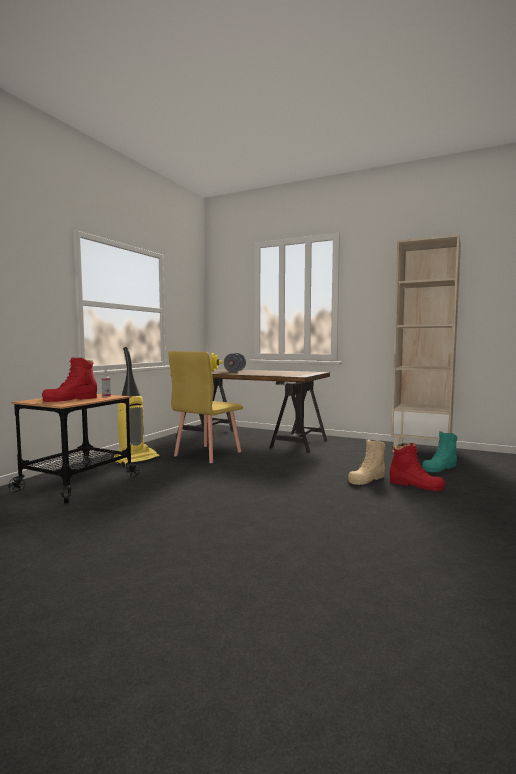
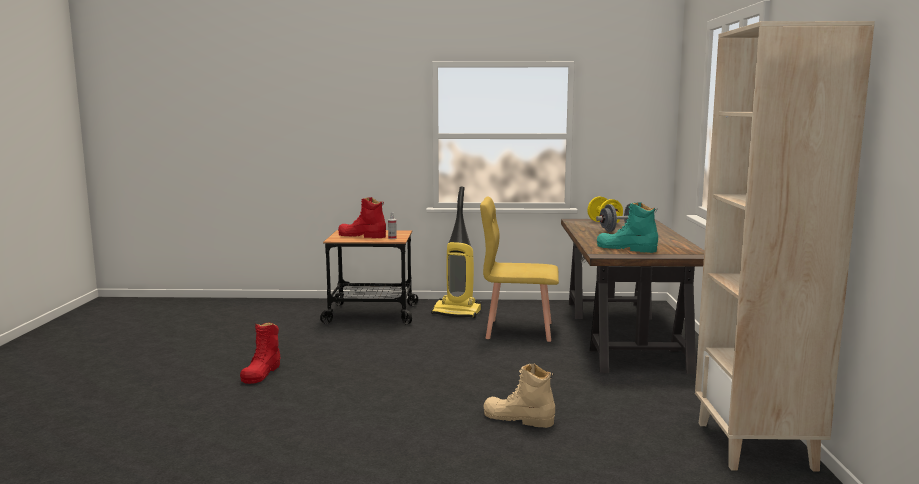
camera: 65 degrees right, 5 degrees up
(416, 485) = (525, 450): red boot -> red boot (261, 373)
(440, 468) = (647, 465): turquoise boot -> turquoise boot (626, 249)

